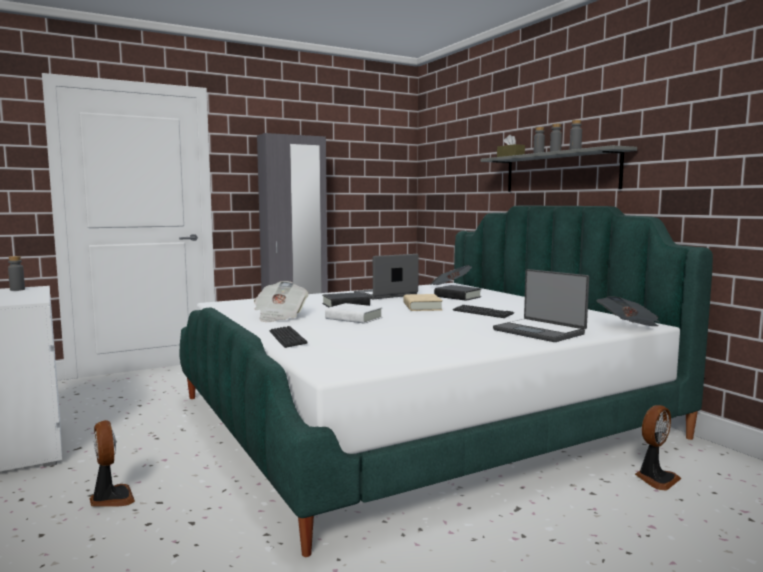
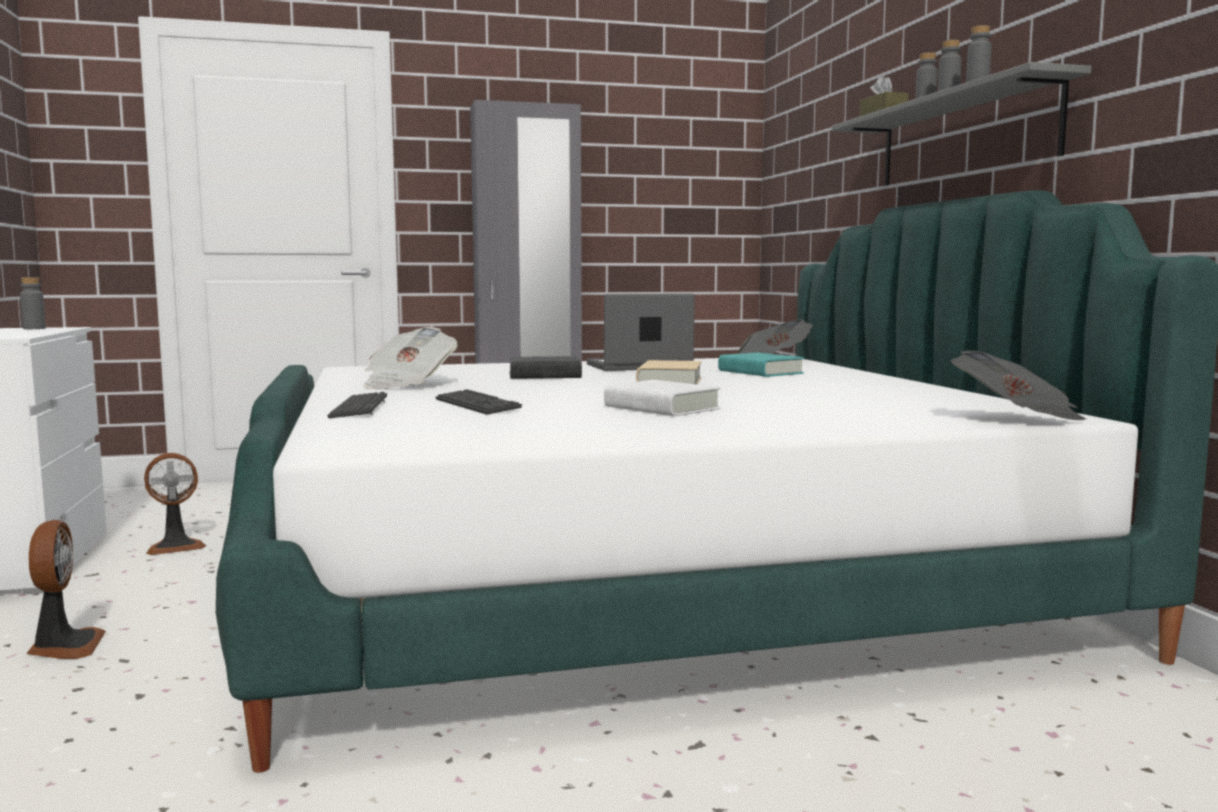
camera: 15 degrees right, 0 degrees up
(353, 318) = (521, 390): white book -> white book (661, 408)
(457, 297) = (760, 372): black book -> turquoise book
(482, 313) = (763, 392): keyboard -> keyboard (476, 405)
(540, 332) = (822, 418): laptop -> none
(655, 478) = (1030, 727): fan -> fan (176, 546)

